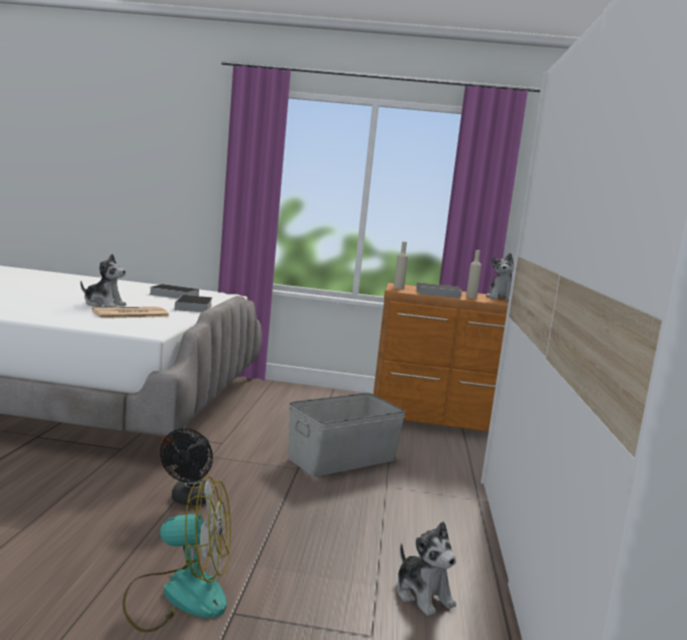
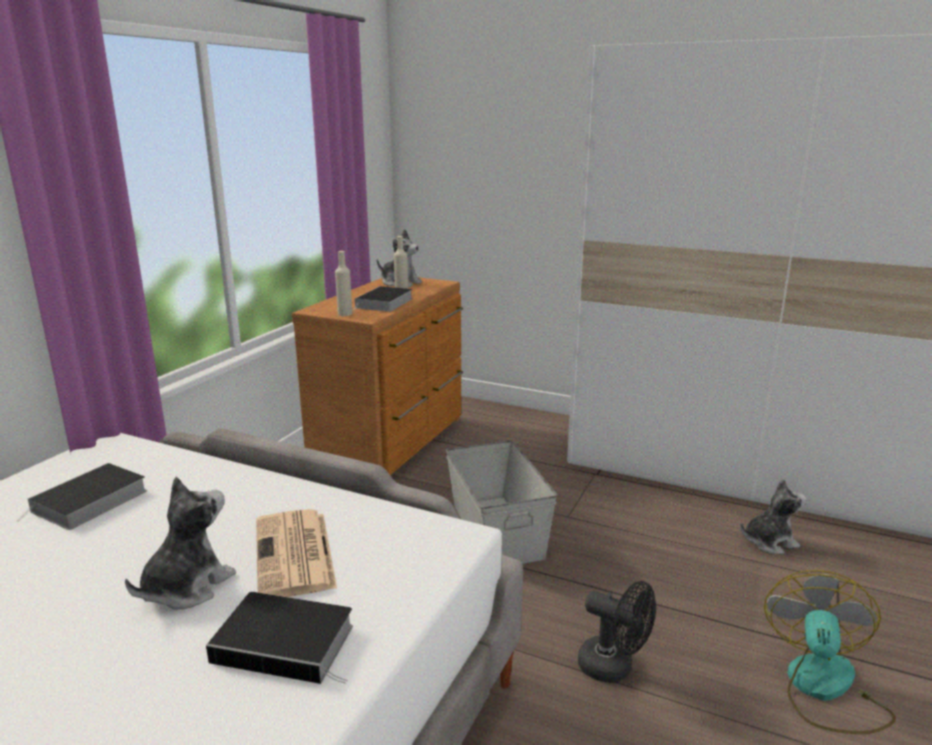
camera: 70 degrees left, 10 degrees up
(194, 307) = (235, 487): book -> book (288, 643)

